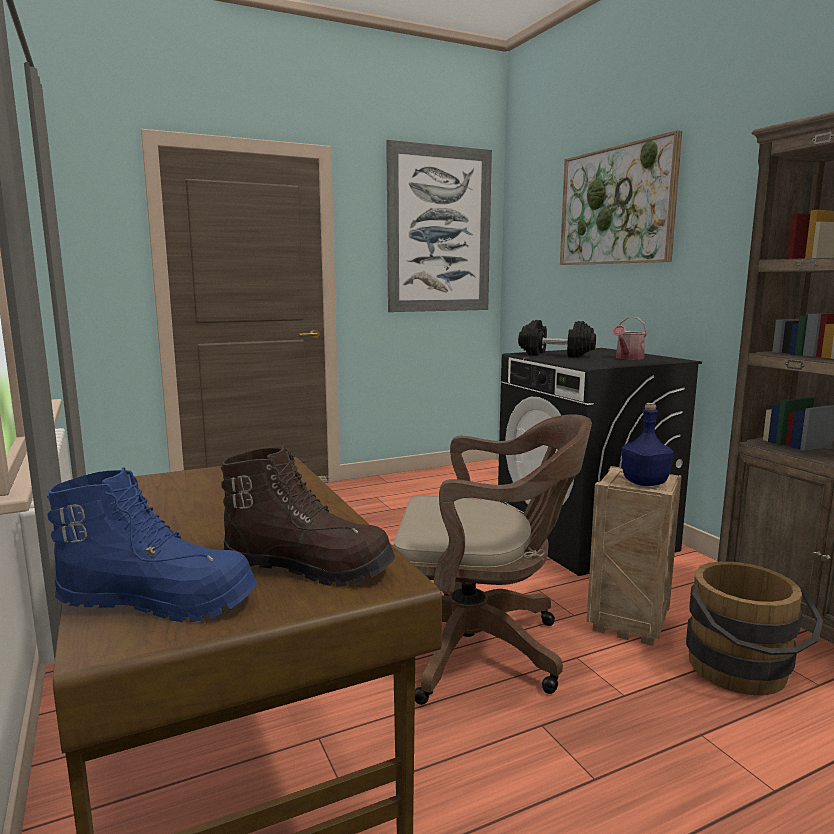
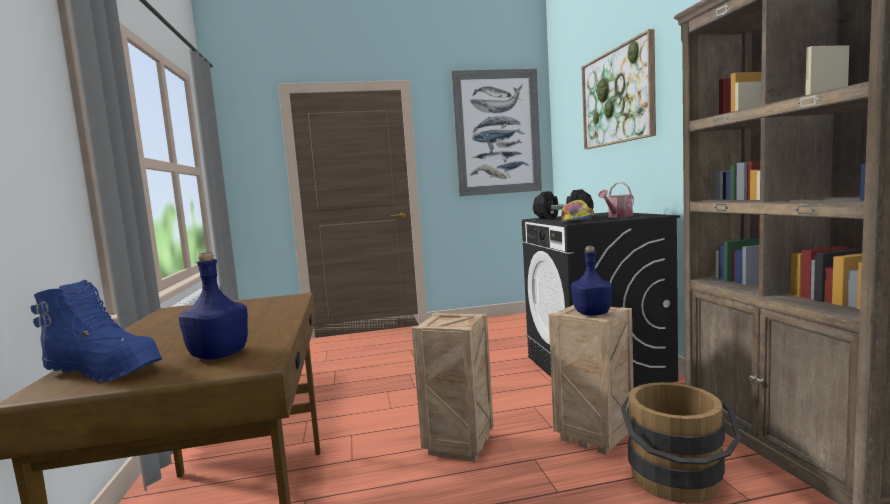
camera: 15 degrees right, 5 degrees down
(309, 567) = (220, 354): brown boot -> blue bottle
(479, 648) = (459, 446): brown office chair -> crate
(588, 362) = (576, 221): none -> cap

